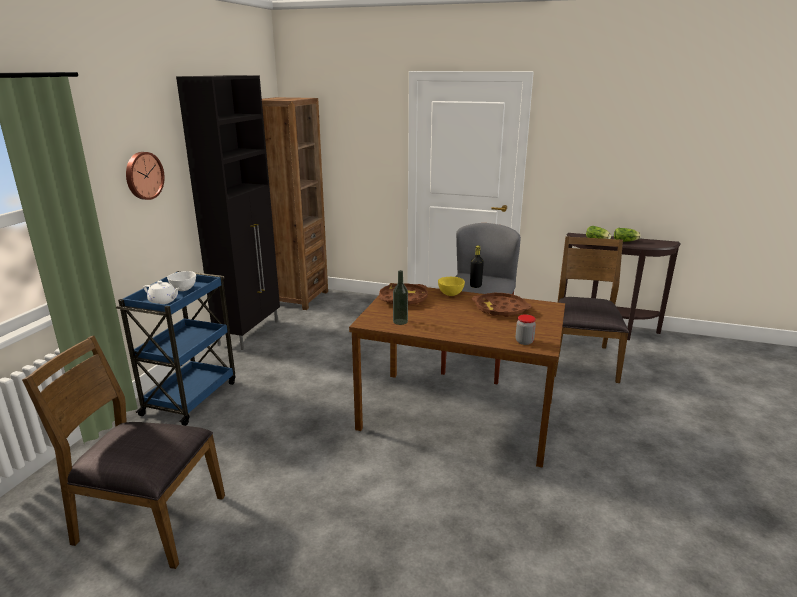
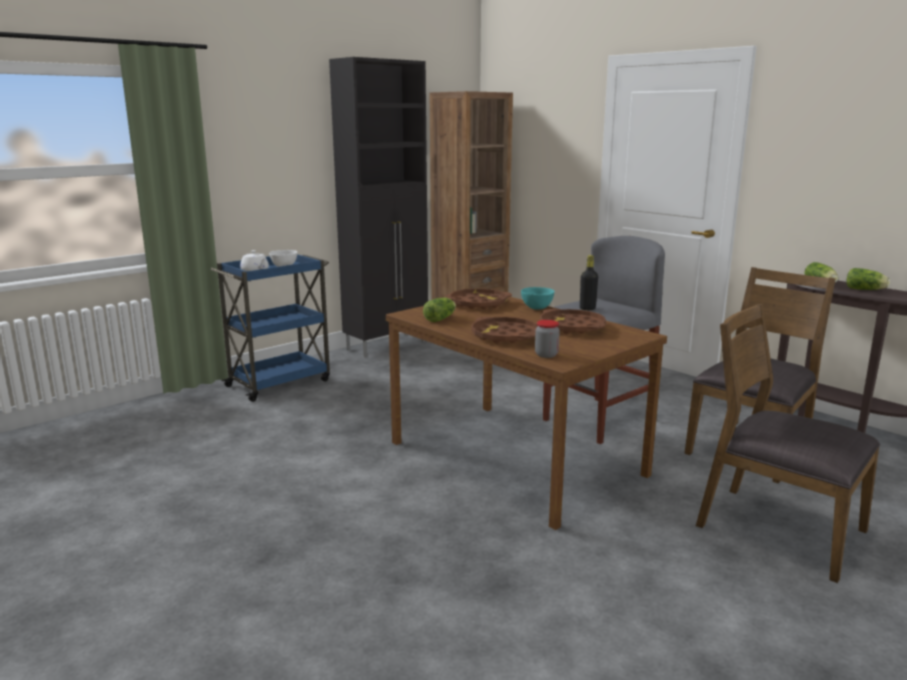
camera: 30 degrees right, 5 degrees down
(143, 175) = (277, 153): wall clock -> none
(149, 521) = (152, 457): brown chair -> brown chair (778, 529)
(400, 321) = (441, 319): bottle -> lettuce
(450, 294) = (536, 308): yellow bowl -> turquoise bowl
(471, 329) = (504, 336): none -> brown tray

